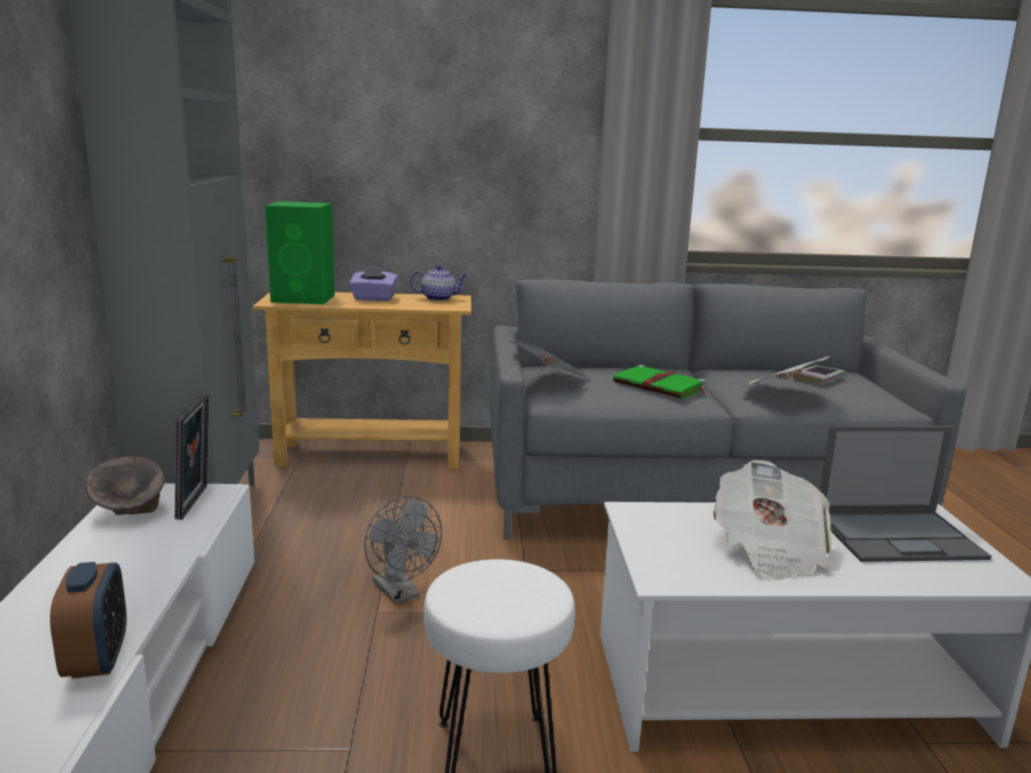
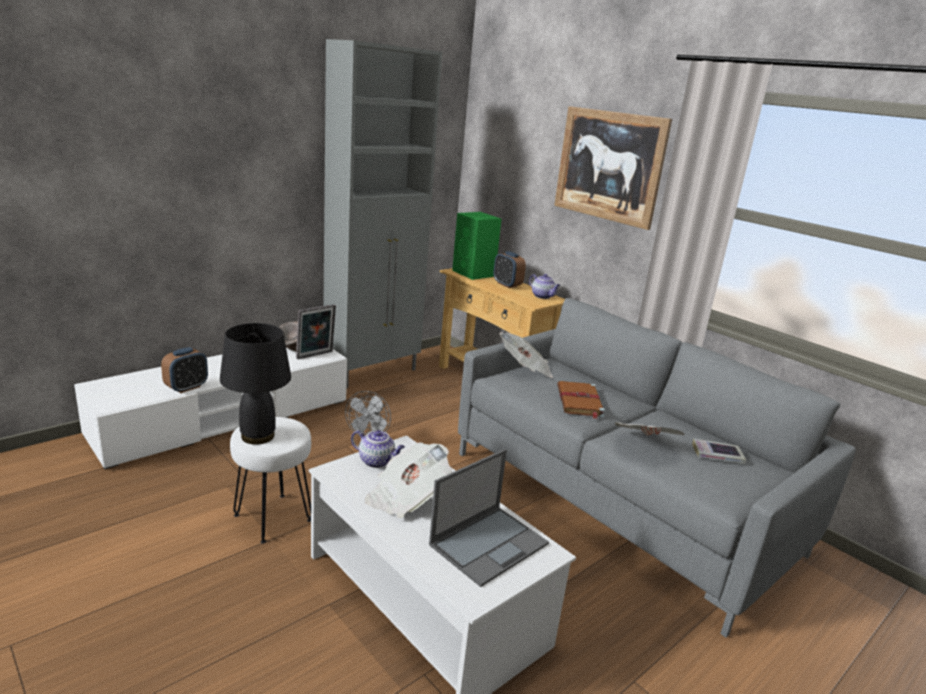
camera: 50 degrees right, 5 degrees up
(373, 299) = (507, 285): purple tissue box -> alarm clock
(497, 100) = (609, 166): none -> picture
(499, 605) = (257, 436): none -> black table lamp
(660, 386) = (579, 401): green book -> brown book
(660, 540) = (377, 461): none -> teapot
(900, 536) = (489, 544): laptop -> laptop turned 90 degrees counterclockwise

